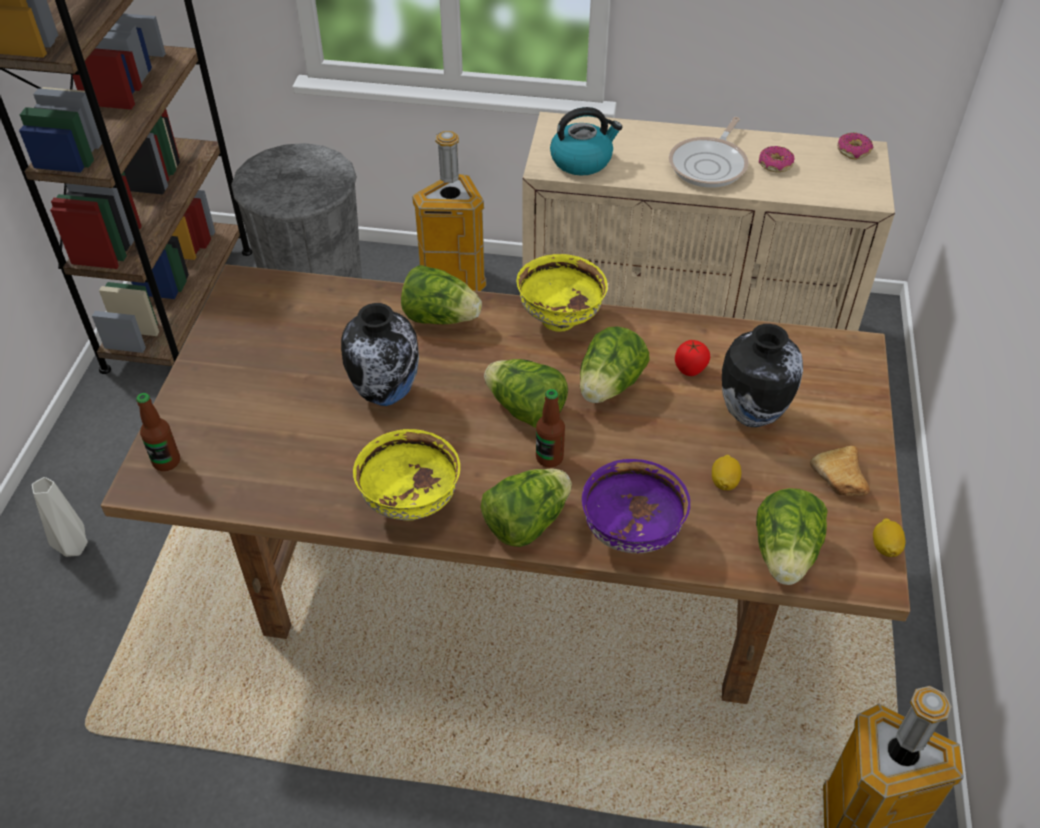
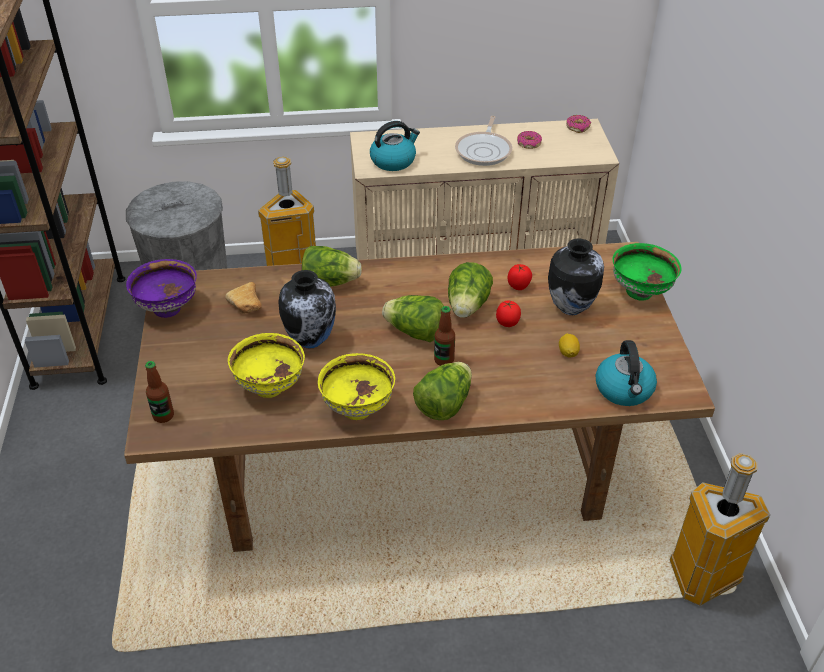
camera: 15 degrees left, 5 degrees down
(76, 548) = (57, 522): white vase -> none
(560, 319) = (416, 269): yellow bowl -> yellow bowl (270, 386)
(630, 534) = (518, 398): purple bowl -> purple bowl (167, 308)
(655, 422) = (507, 323): none -> tomato
(785, 555) = (624, 390): lettuce -> kettle
(841, 481) = (643, 338): bread -> bread (247, 306)
(861, 410) = (640, 291): none -> green bowl
(885, 547) = (686, 372): lemon -> none

